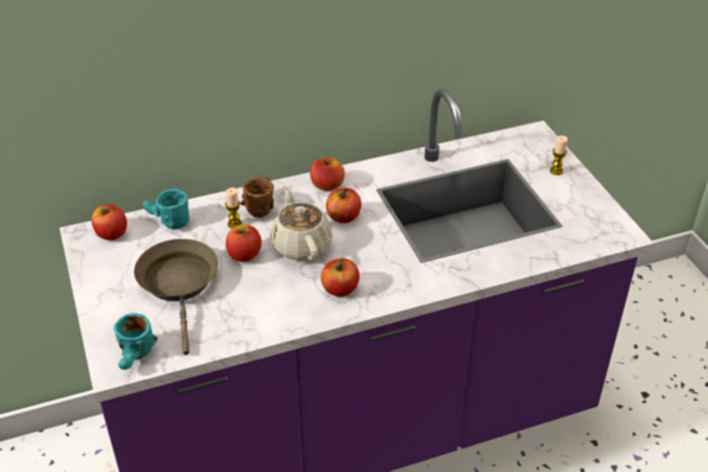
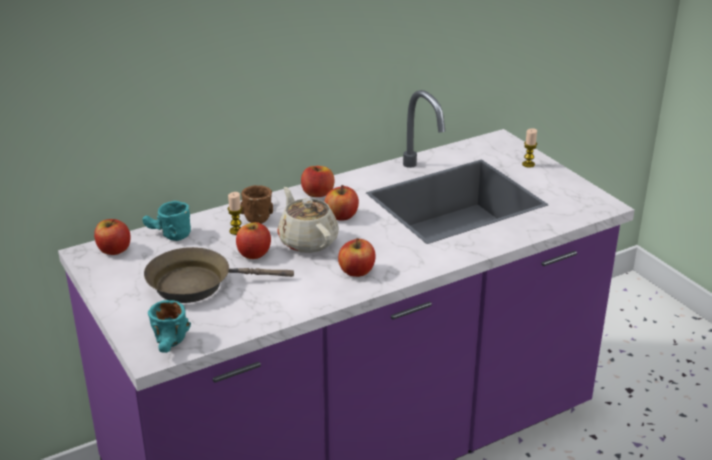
camera: 10 degrees left, 10 degrees down
(180, 285) = (197, 284): brown frying pan -> brown frying pan turned 75 degrees counterclockwise

